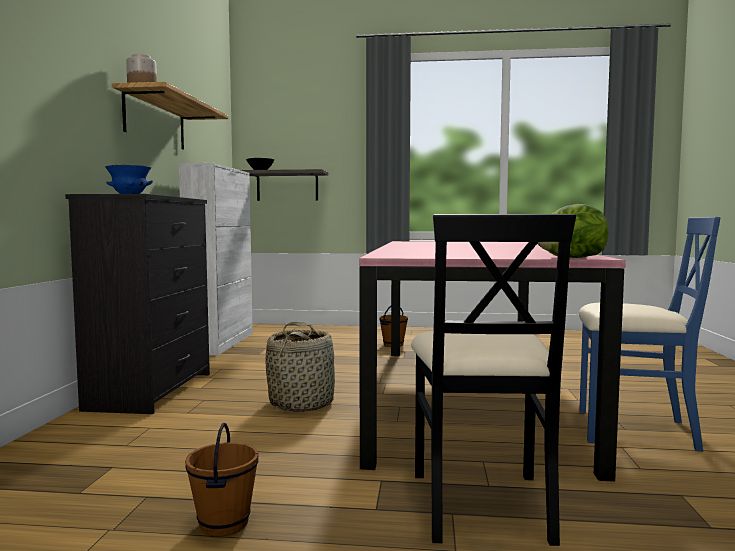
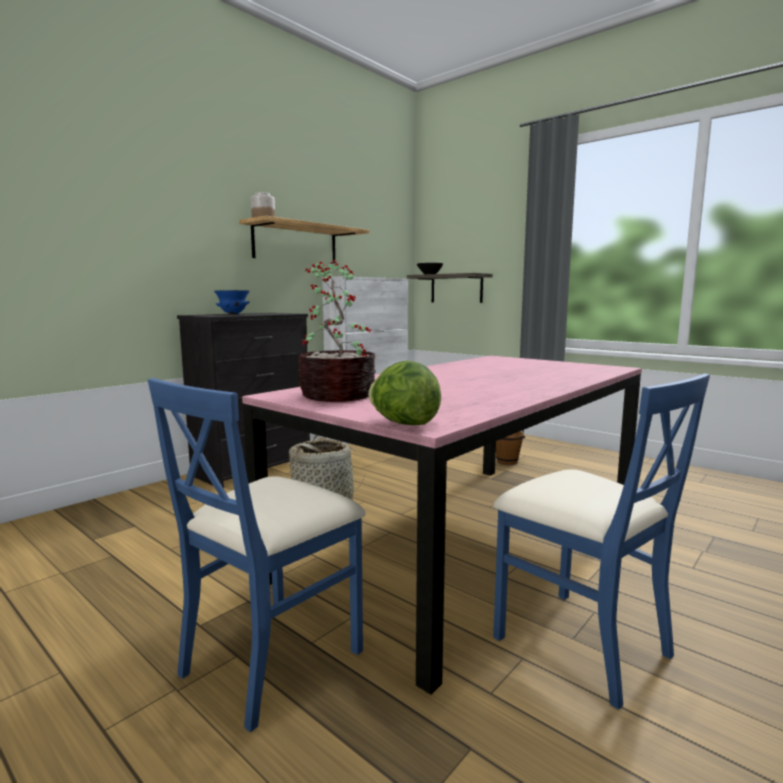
camera: 35 degrees right, 5 degrees up
(223, 524) = (108, 594): brown bucket -> none
(432, 254) = (336, 395): none -> potted plant
(482, 504) = (272, 658): black chair -> blue chair

